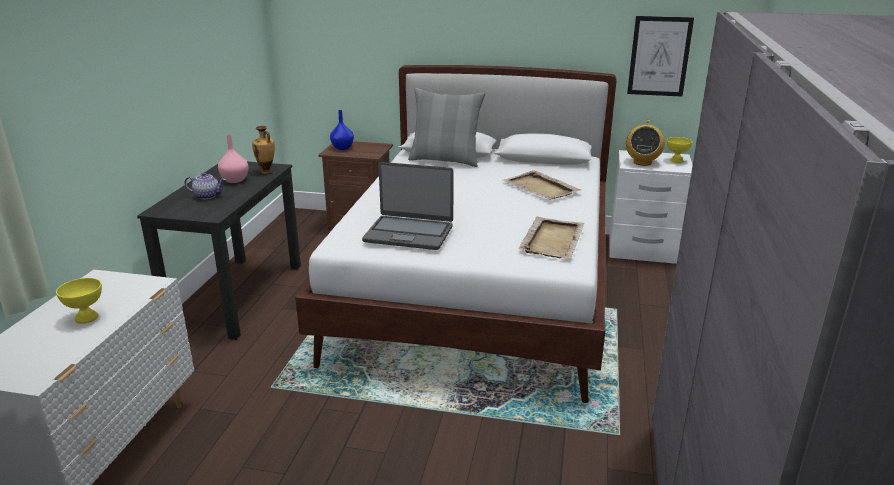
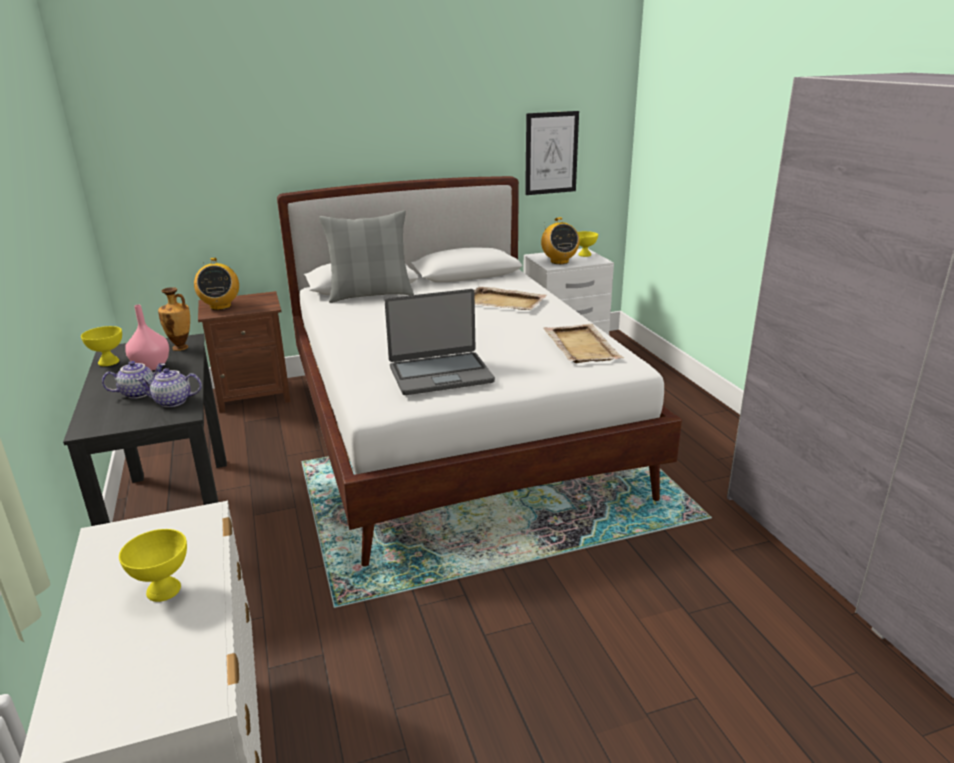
camera: 30 degrees left, 0 degrees up
(216, 172) = (108, 362): none -> yellow bowl
(217, 206) = (172, 402): none -> teapot
(343, 148) = (220, 306): blue vase -> radio

